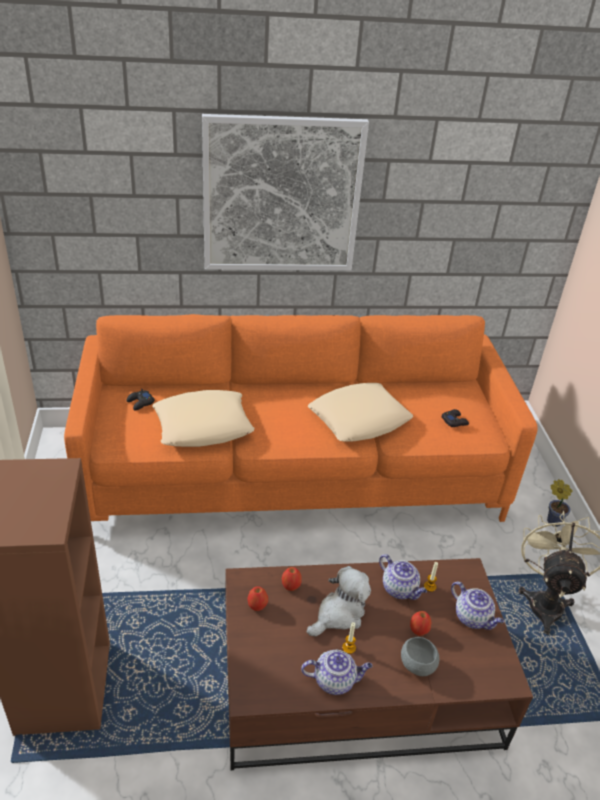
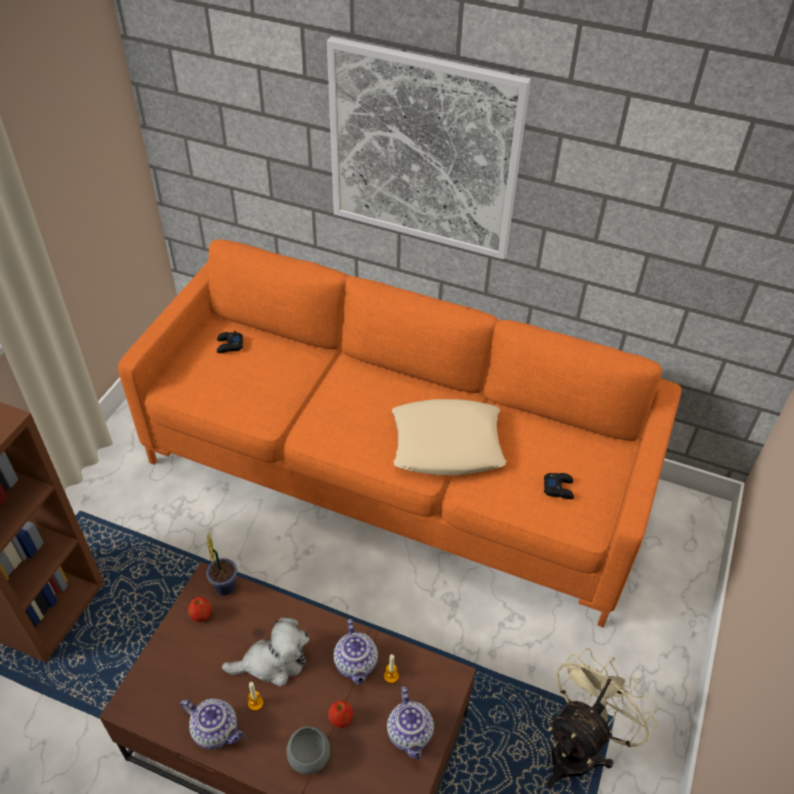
camera: 30 degrees right, 10 degrees up
(203, 425) = (273, 393): beige pillow -> none
(291, 586) = (249, 609): apple -> none
(552, 520) = (668, 651): potted plant -> potted plant (225, 584)

